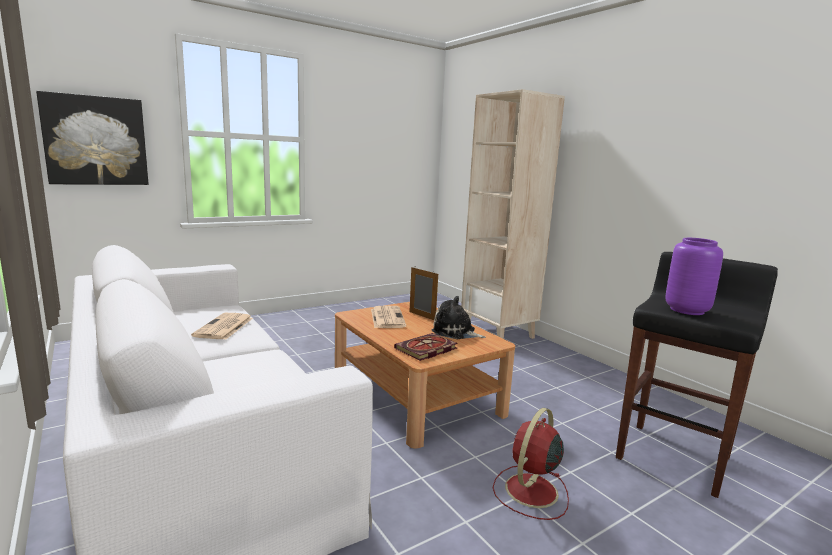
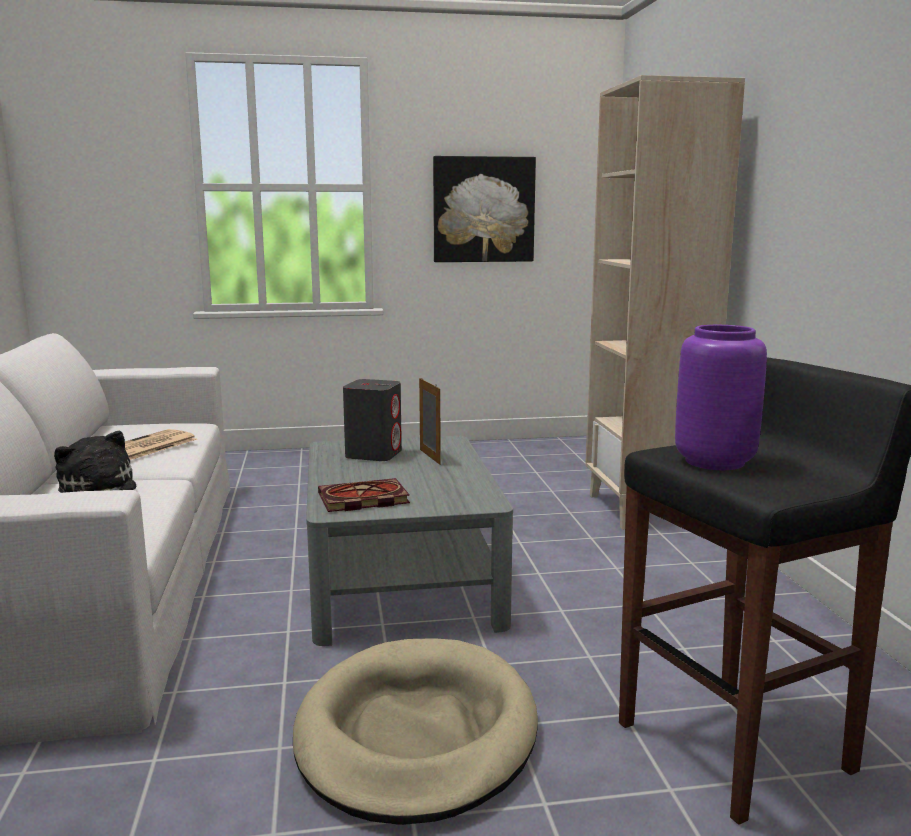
camera: 25 degrees right, 0 degrees up
(96, 141) = (91, 204): picture -> picture (483, 209)
(387, 317) = (374, 454): newspaper -> grey speaker
(415, 394) = (400, 578): brown coffee table -> grey coffee table
(455, 332) = (444, 483): plush toy -> plush toy (99, 490)
(530, 491) = (416, 735): red fan -> beige dog bed

